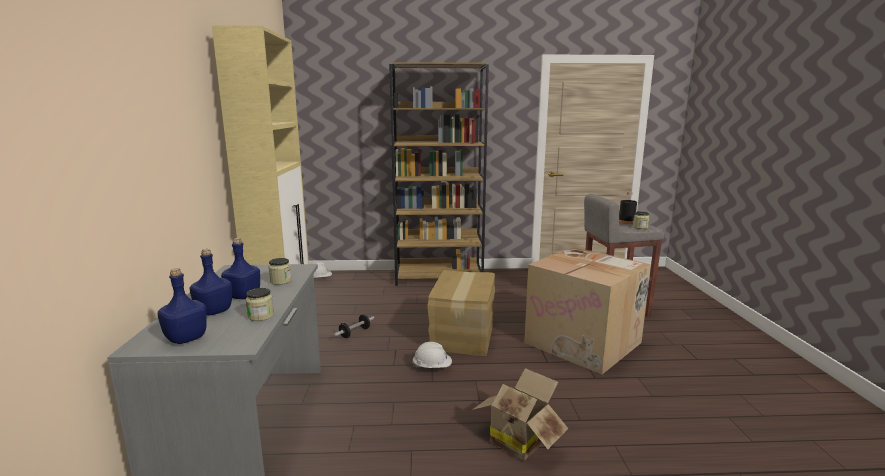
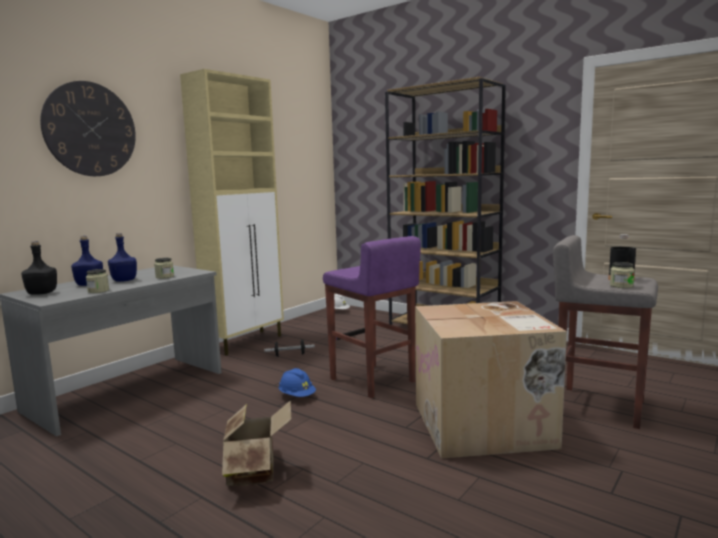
camera: 40 degrees right, 5 degrees down
(150, 99) = (90, 129): none -> wall clock
(185, 338) = (42, 293): blue bottle -> black bottle
(432, 367) = (297, 396): white hard hat -> blue hard hat
(464, 334) = (372, 381): cardboard box -> purple stool

